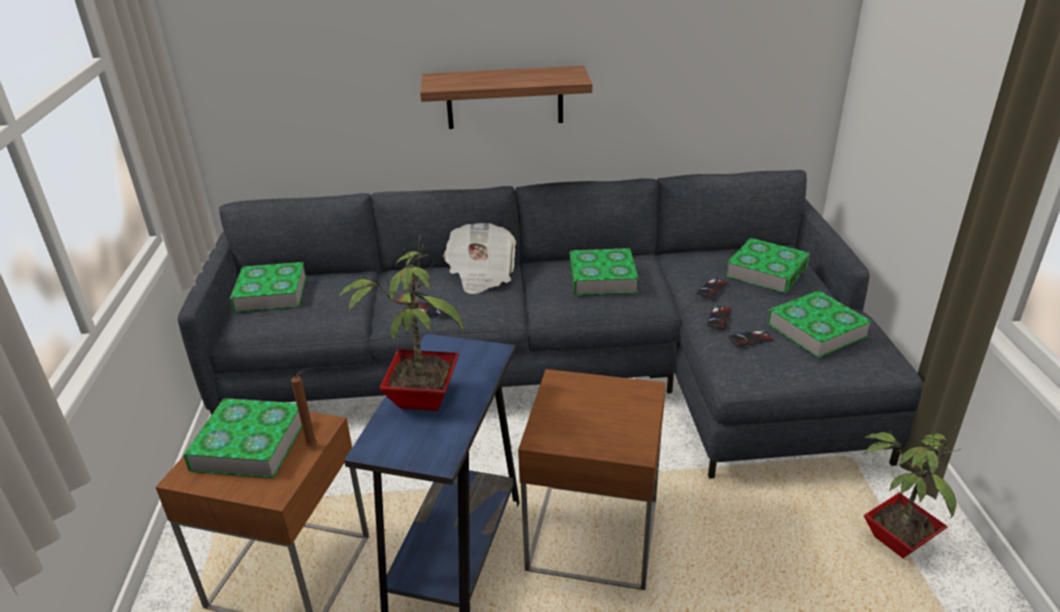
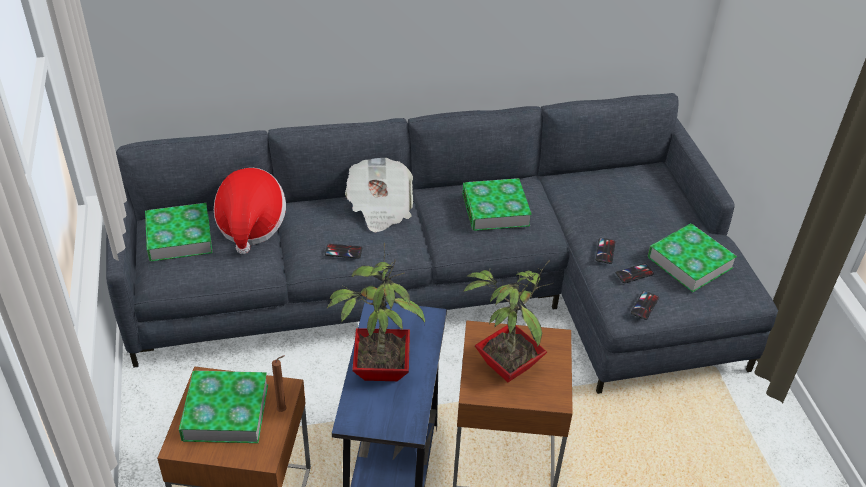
camera: 10 degrees left, 10 degrees up
(345, 285) = (250, 225): none -> hat
(504, 97) = (398, 34): shelf -> none
(712, 288) = (596, 218): phone -> phone (644, 305)
(766, 271) = (643, 197): book -> none
(895, 539) = (751, 440): potted plant -> potted plant (506, 365)

